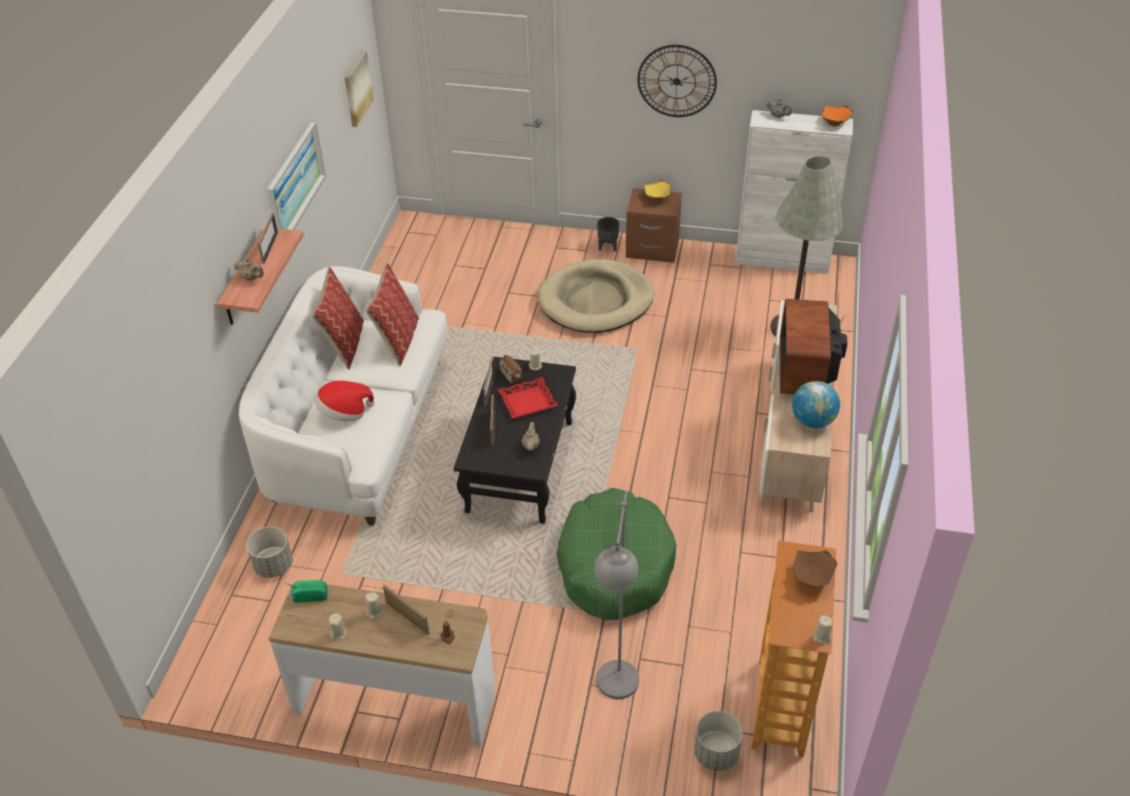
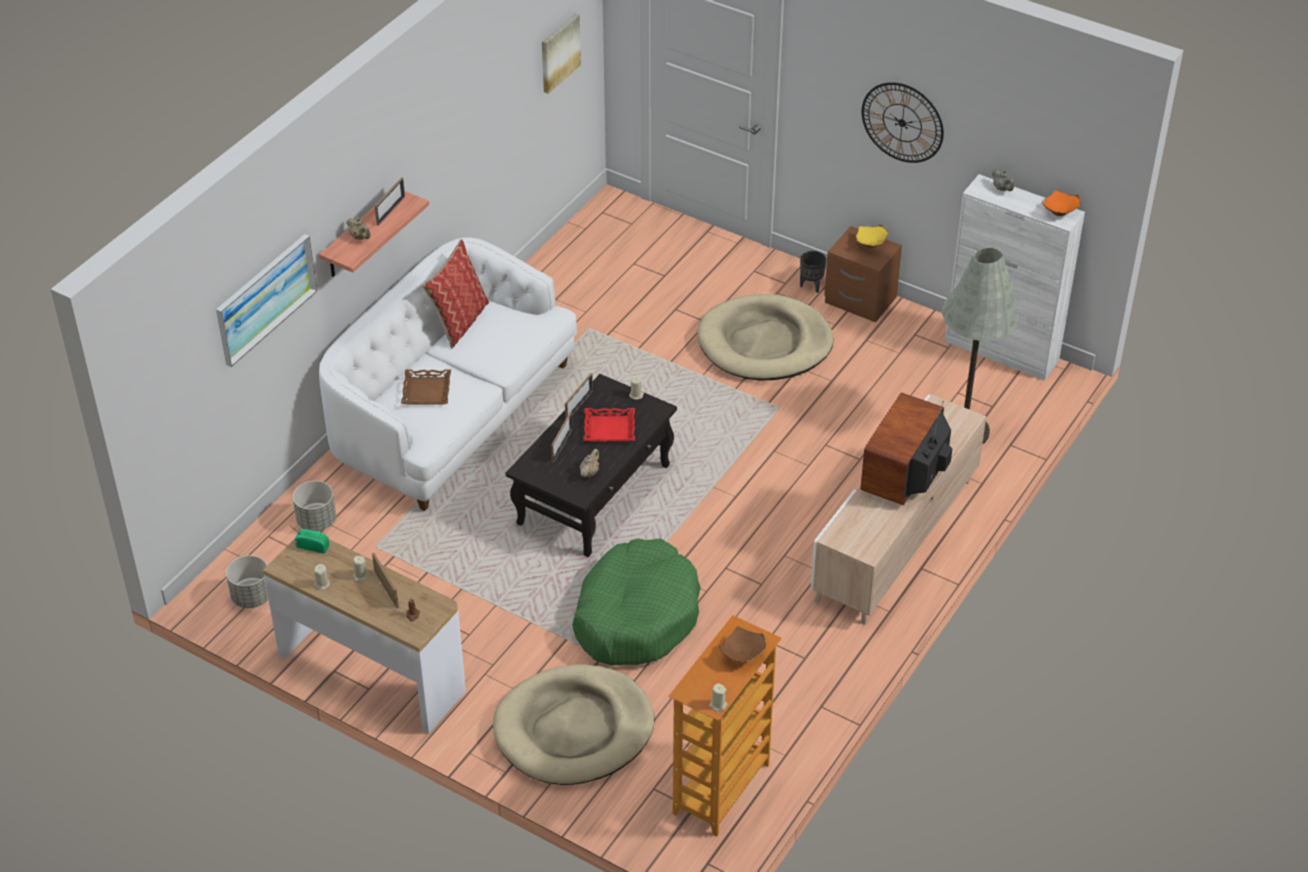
camera: 20 degrees right, 0 degrees up
(295, 182) = (446, 146): picture -> picture (265, 298)
(344, 413) = (427, 391): hat -> brown tray
(397, 341) = (512, 332): pillow -> none
(511, 376) = (606, 398): radio -> none
(616, 694) = (574, 729): grey floor lamp -> beige dog bed
(715, 753) = (637, 807): grey planter -> grey planter (251, 597)
(812, 421) = (879, 527): globe -> none

